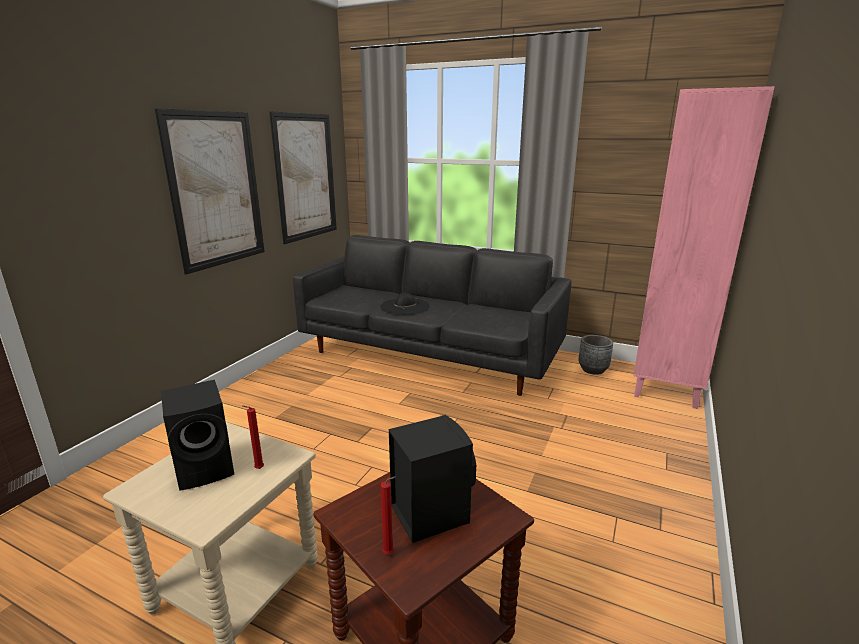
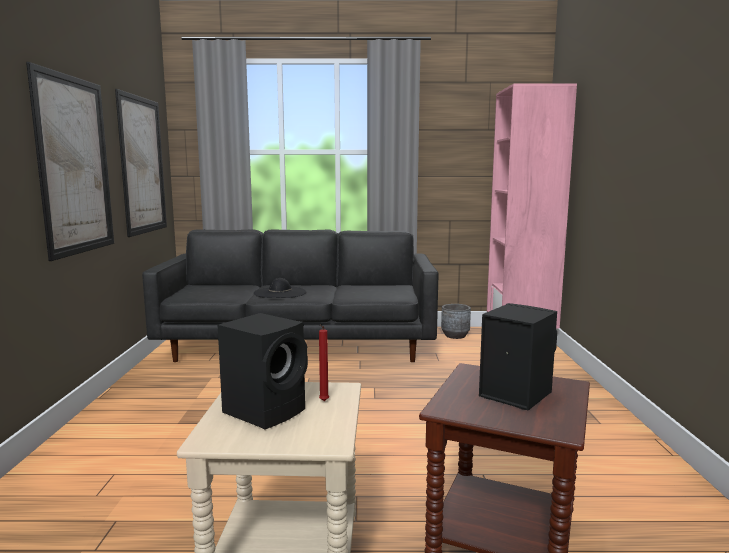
camera: 25 degrees left, 10 degrees down
(390, 554) = (520, 420): red candle -> none

